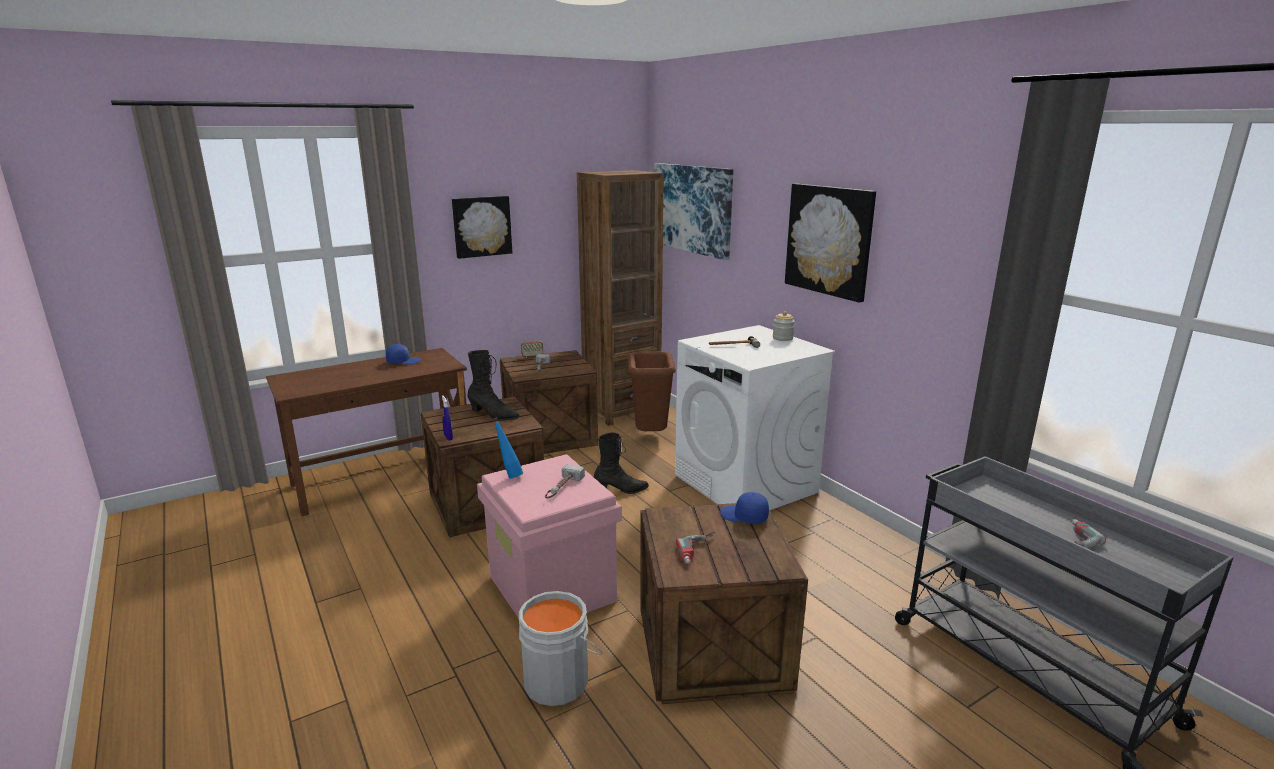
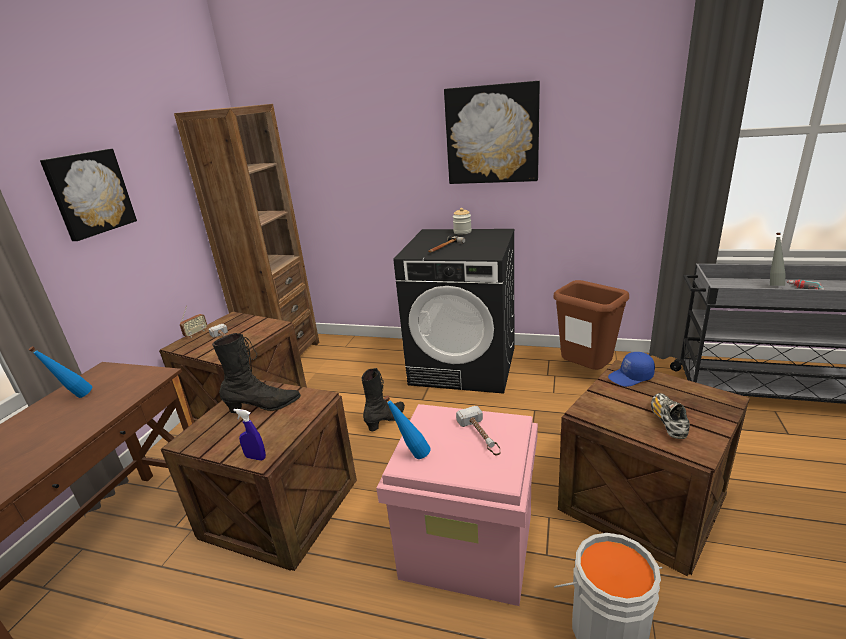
camera: 40 degrees left, 5 degrees up
(403, 361) = (75, 398): blue cap -> blue bottle
(650, 436) = (340, 365): brown trash can -> brown trash can (584, 372)
(692, 209) = (309, 138): picture -> none
(700, 551) = (667, 421): power drill -> shoe
(746, 484) = (464, 365): white washing machine -> black washing machine
(1053, 517) = (773, 285): none -> grey bottle

